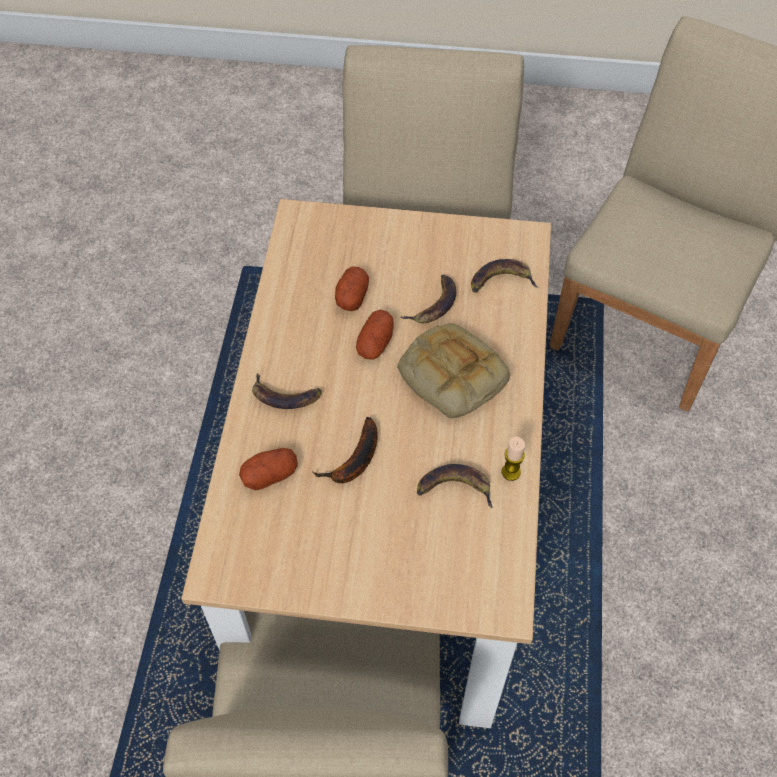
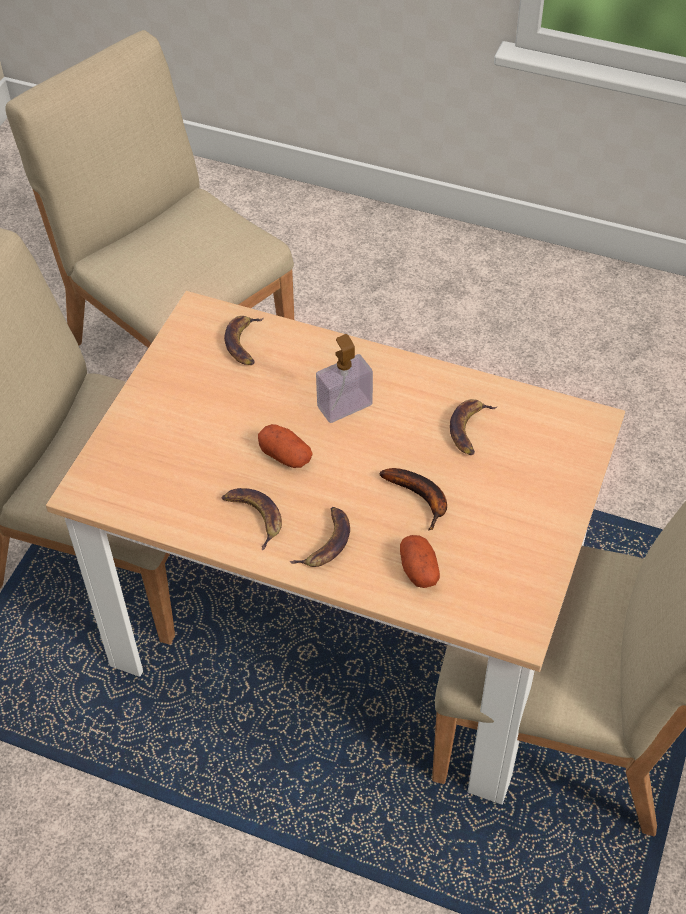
camera: 75 degrees left, 5 degrees down
(352, 296) = (217, 463): potato -> none
(434, 304) = (253, 399): banana -> banana (254, 516)
(450, 376) = (344, 406): bread -> soap dispenser
(511, 472) = (463, 386): candle -> none

